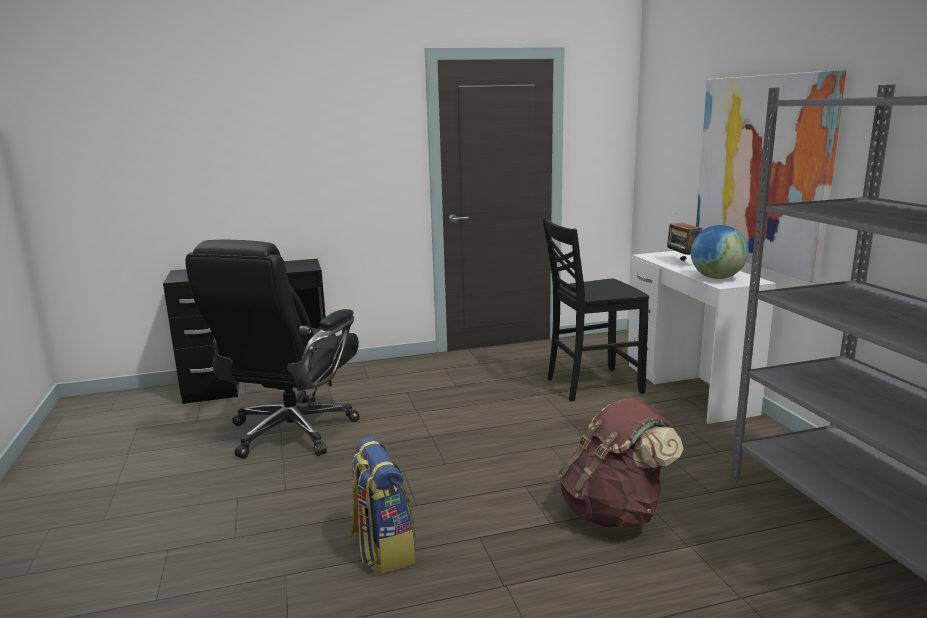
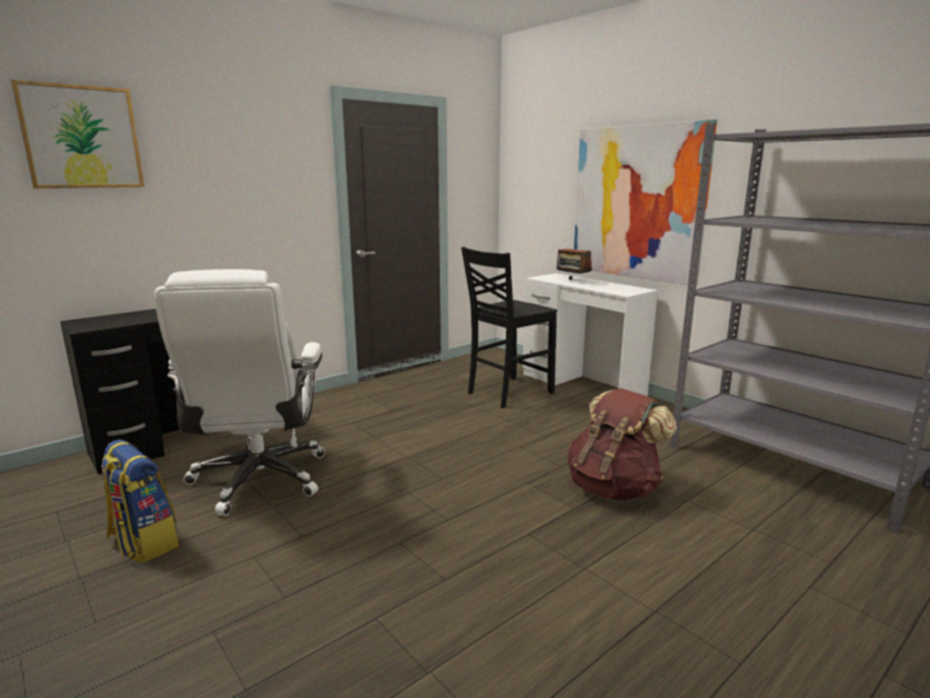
camera: 25 degrees left, 0 degrees up
(193, 115) = (81, 137): none -> picture
(292, 431) = (260, 478): black office chair -> white office chair
(382, 549) = (451, 567): backpack -> backpack (143, 542)
(716, 278) = (613, 289): globe -> none

